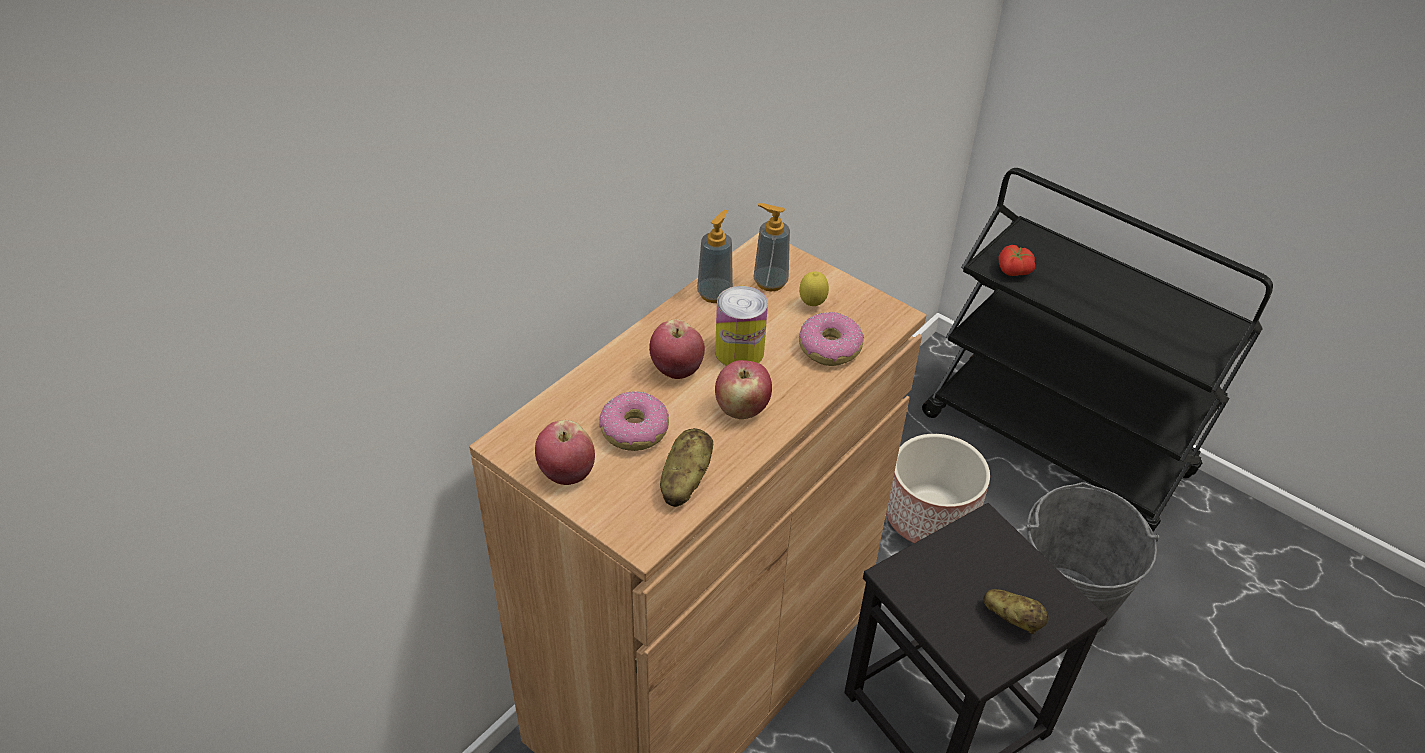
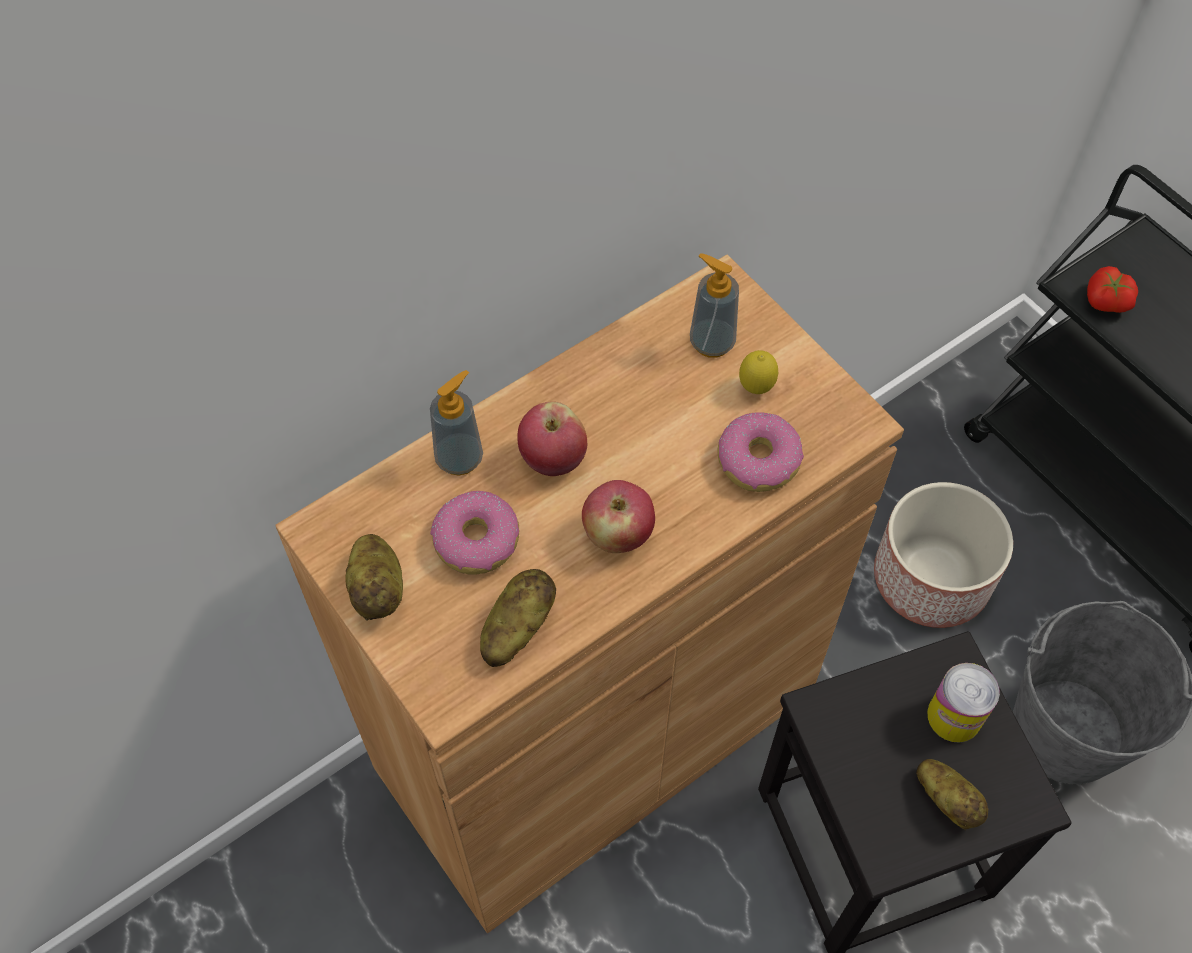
camera: 15 degrees right, 15 degrees up
(567, 473) = (379, 589): apple -> potato
(714, 294) = (634, 348): soap dispenser -> soap dispenser (459, 458)
(739, 351) = (640, 445): can -> can (954, 716)

